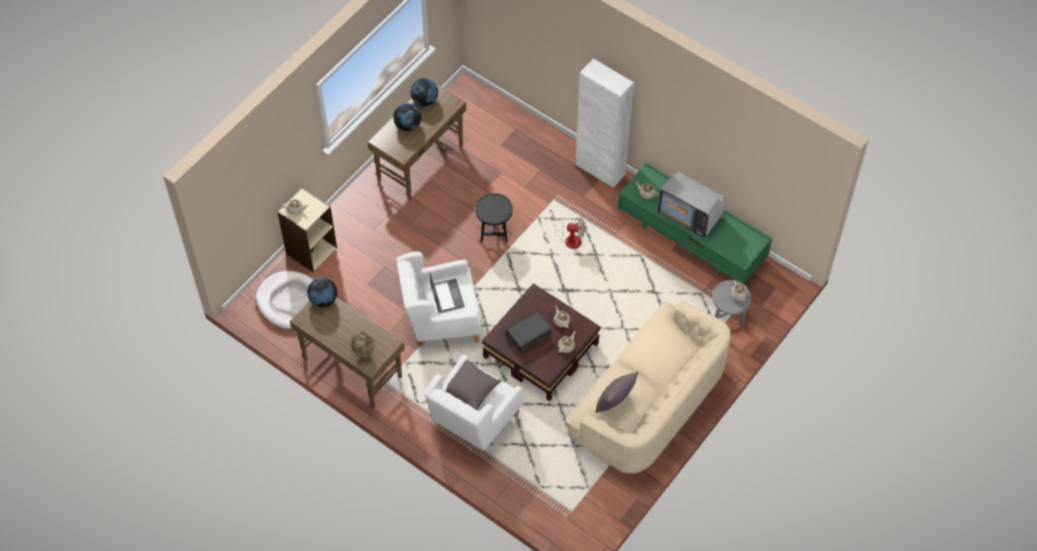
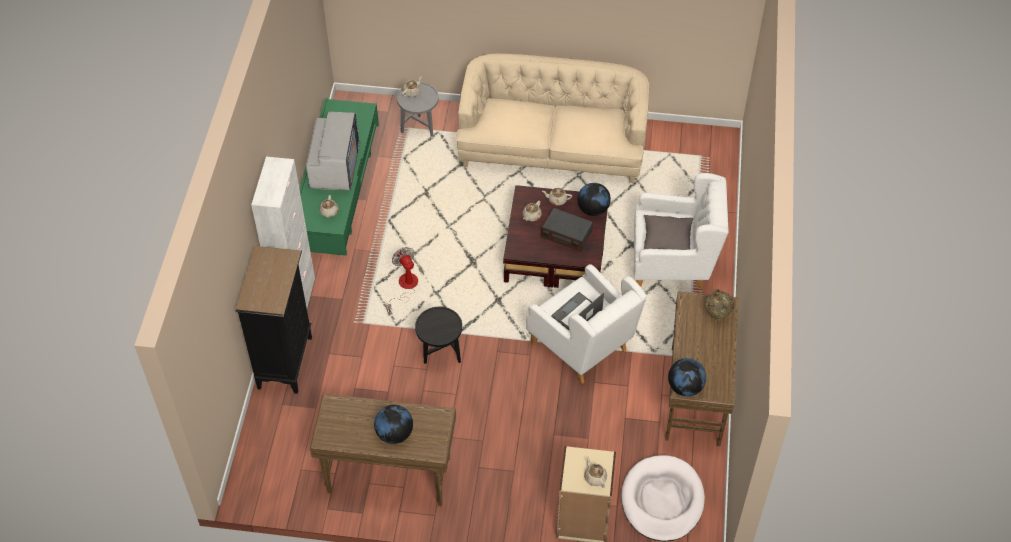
camera: 120 degrees left, 5 degrees down
(425, 101) = (346, 436): globe -> globe (593, 209)
(549, 144) = (286, 361): none -> black dresser
(615, 402) = (598, 125): grey pillow -> none

